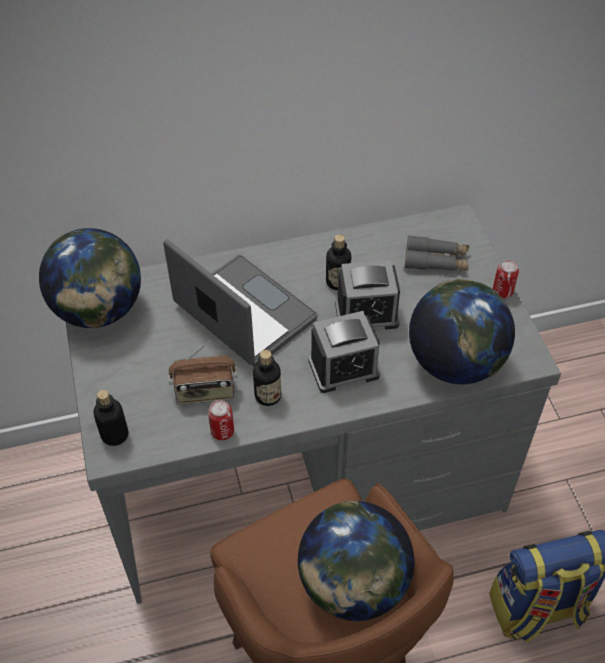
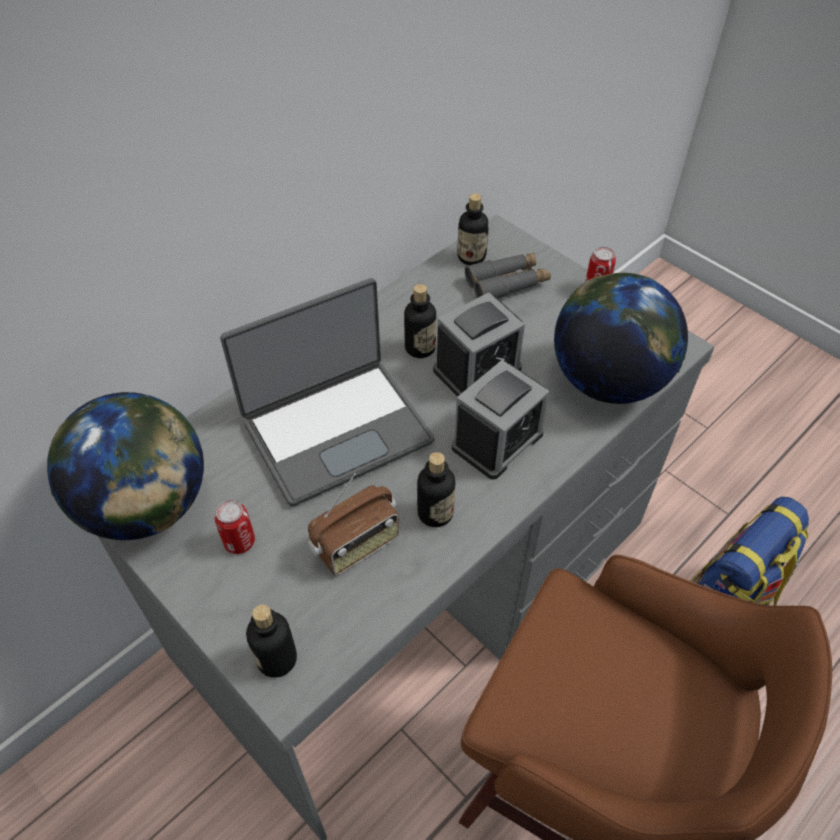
camera: 30 degrees left, 0 degrees up
(222, 431) = (412, 583): can -> can (239, 541)
(243, 313) = (336, 429): laptop -> laptop turned 135 degrees clockwise
(353, 584) = (660, 688): globe -> none
(424, 230) = (471, 257): none -> bottle

